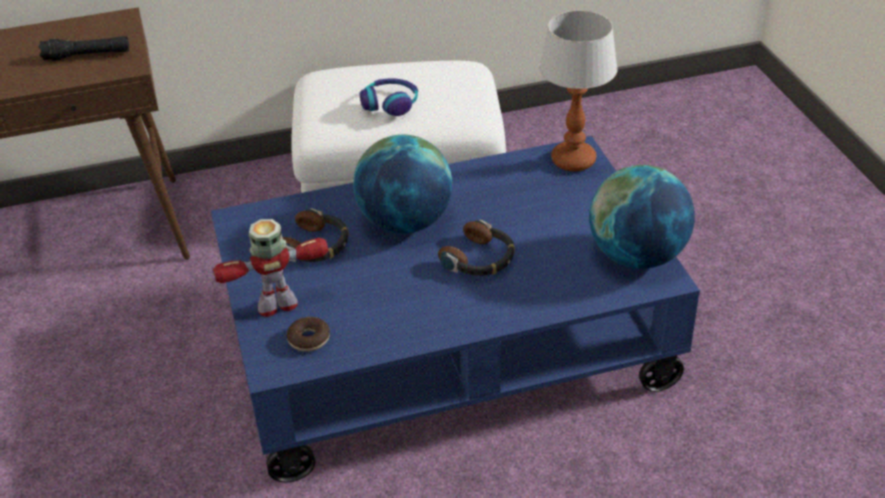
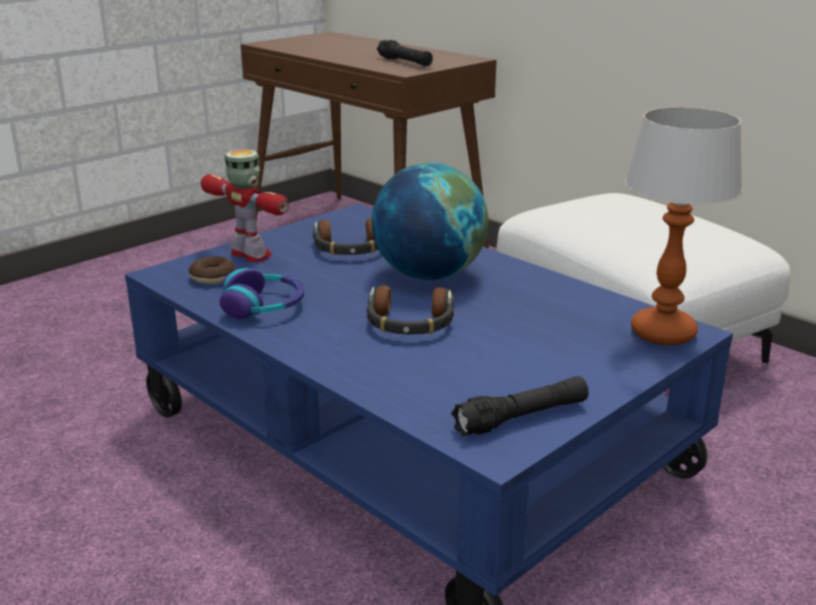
camera: 60 degrees right, 15 degrees down
(390, 103) = (612, 223): headphones -> headphones (264, 306)
(637, 256) = (521, 418): globe -> black flashlight

